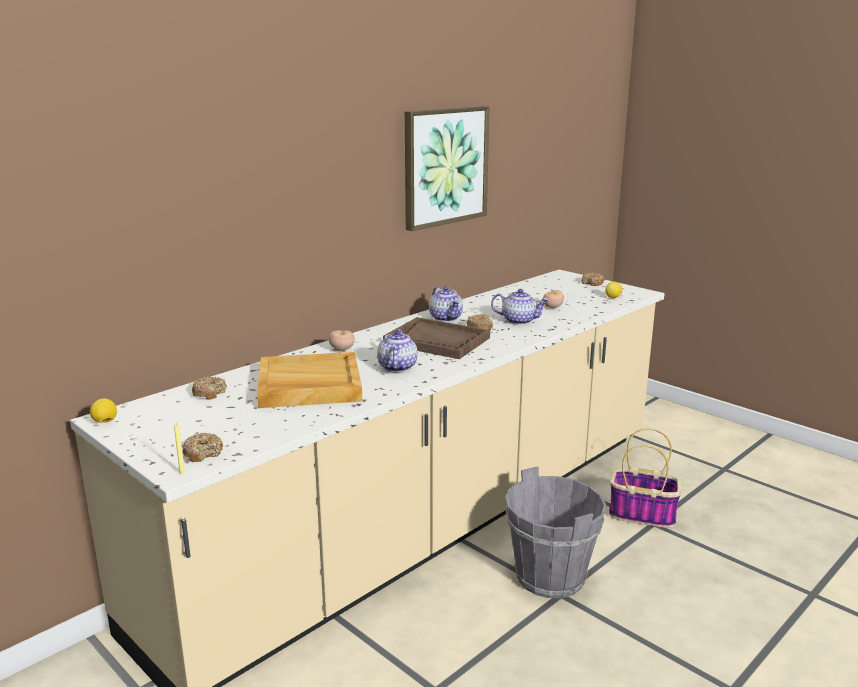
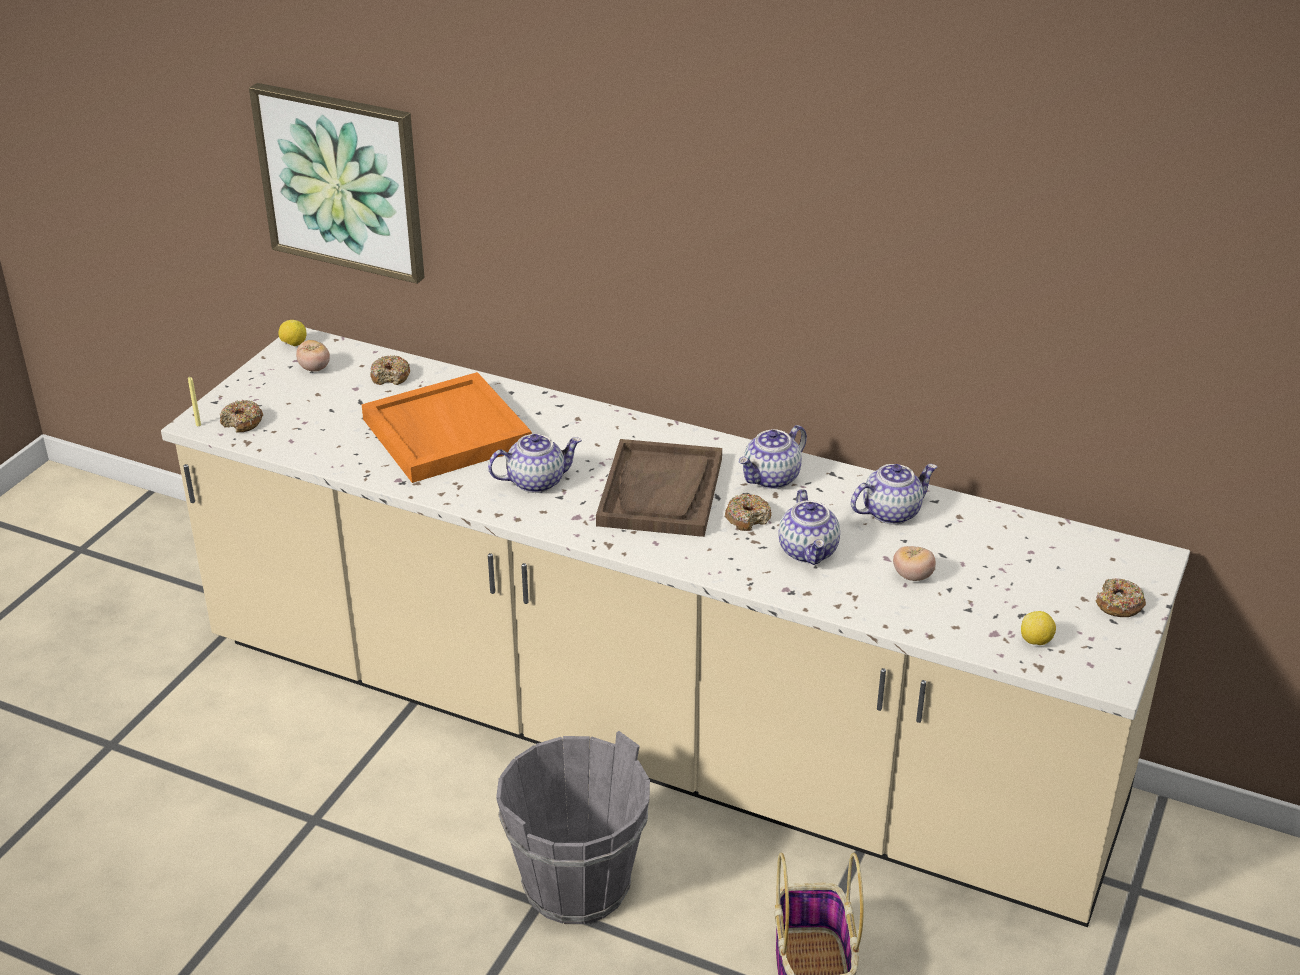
camera: 70 degrees right, 15 degrees up
(308, 385) = (444, 432): beige tray -> orange tray
(342, 349) = (578, 423): tomato -> tomato (314, 368)
(445, 166) = (879, 246): picture -> picture (341, 181)
(496, 303) = (891, 512): none -> teapot

